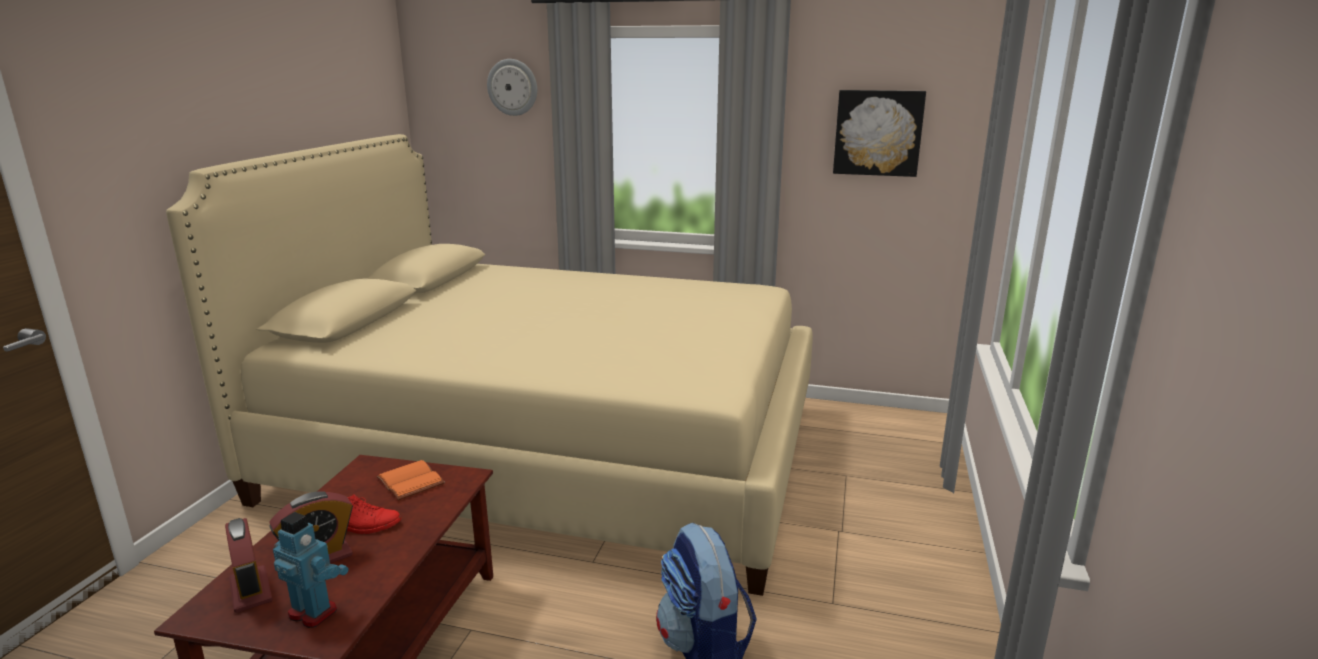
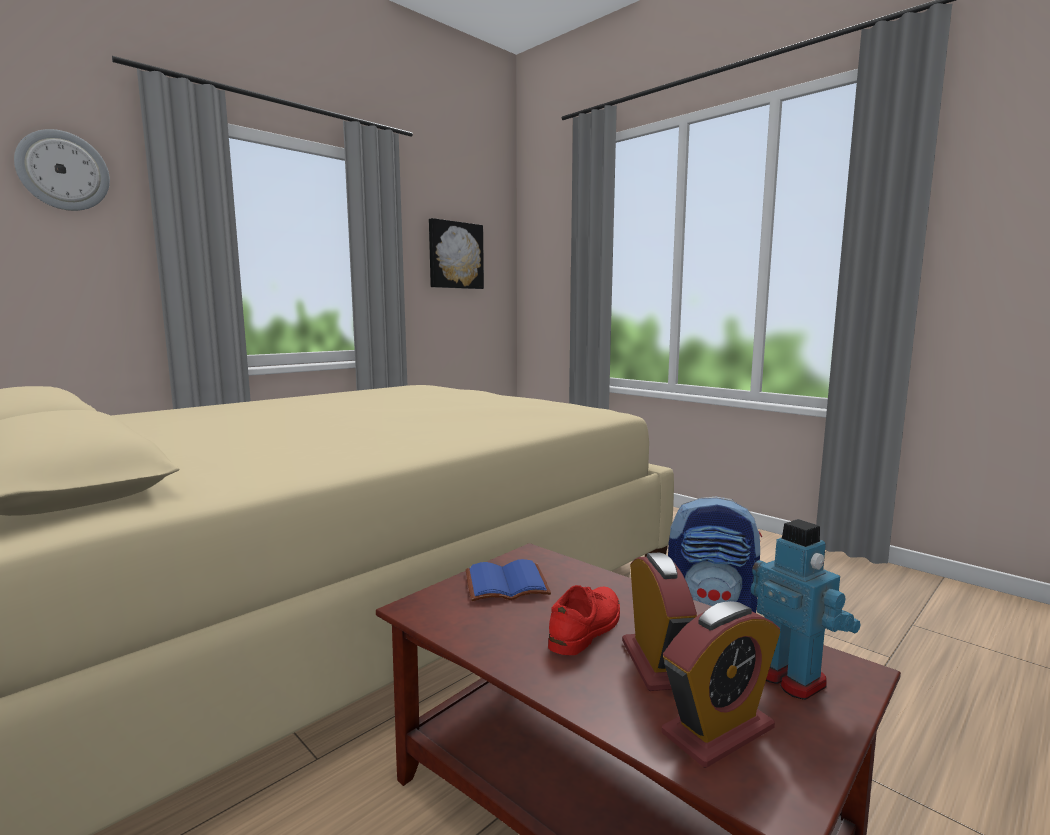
camera: 60 degrees left, 10 degrees down
(250, 590) = (718, 731): alarm clock -> alarm clock turned 150 degrees clockwise
(314, 612) = (791, 678): toy robot -> toy robot turned 90 degrees clockwise
(412, 481) = (507, 583): orange book -> blue book

